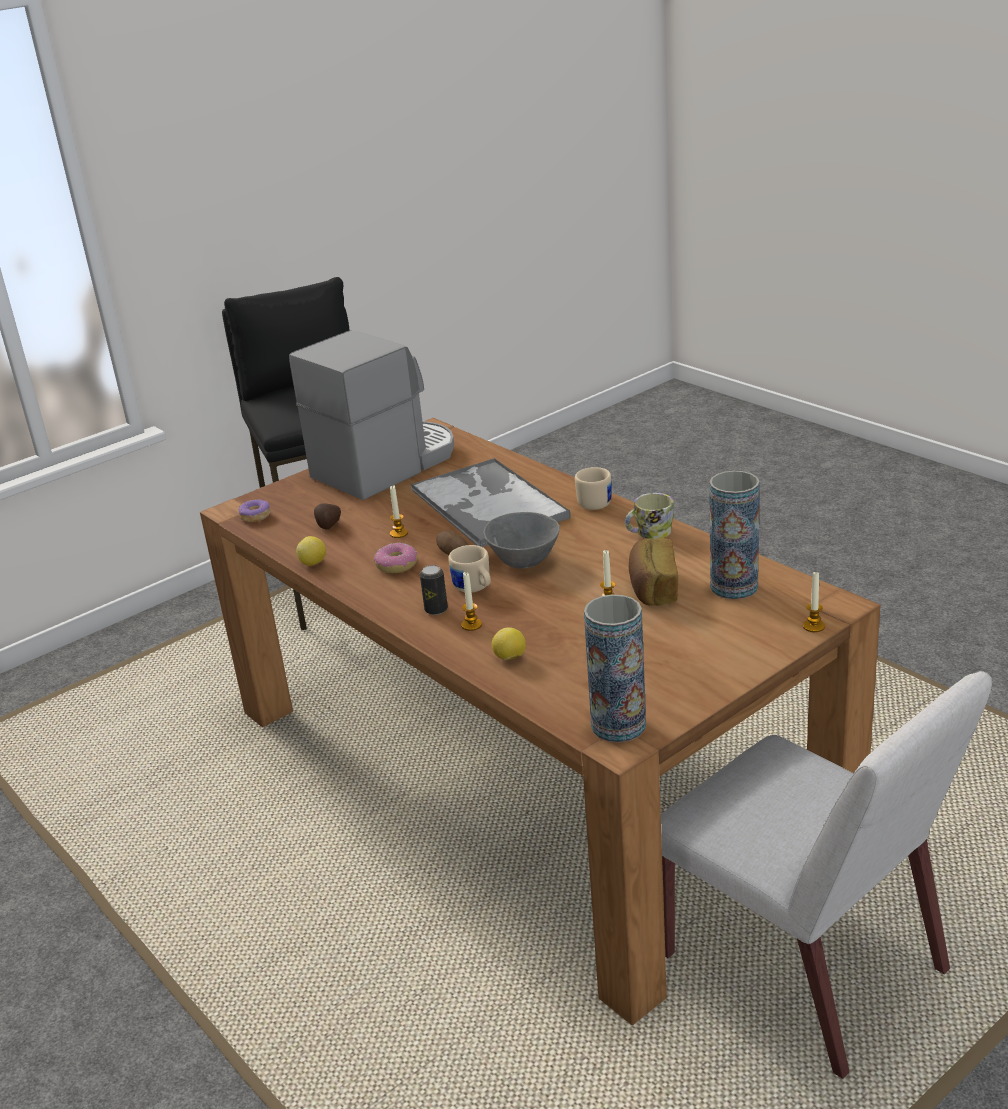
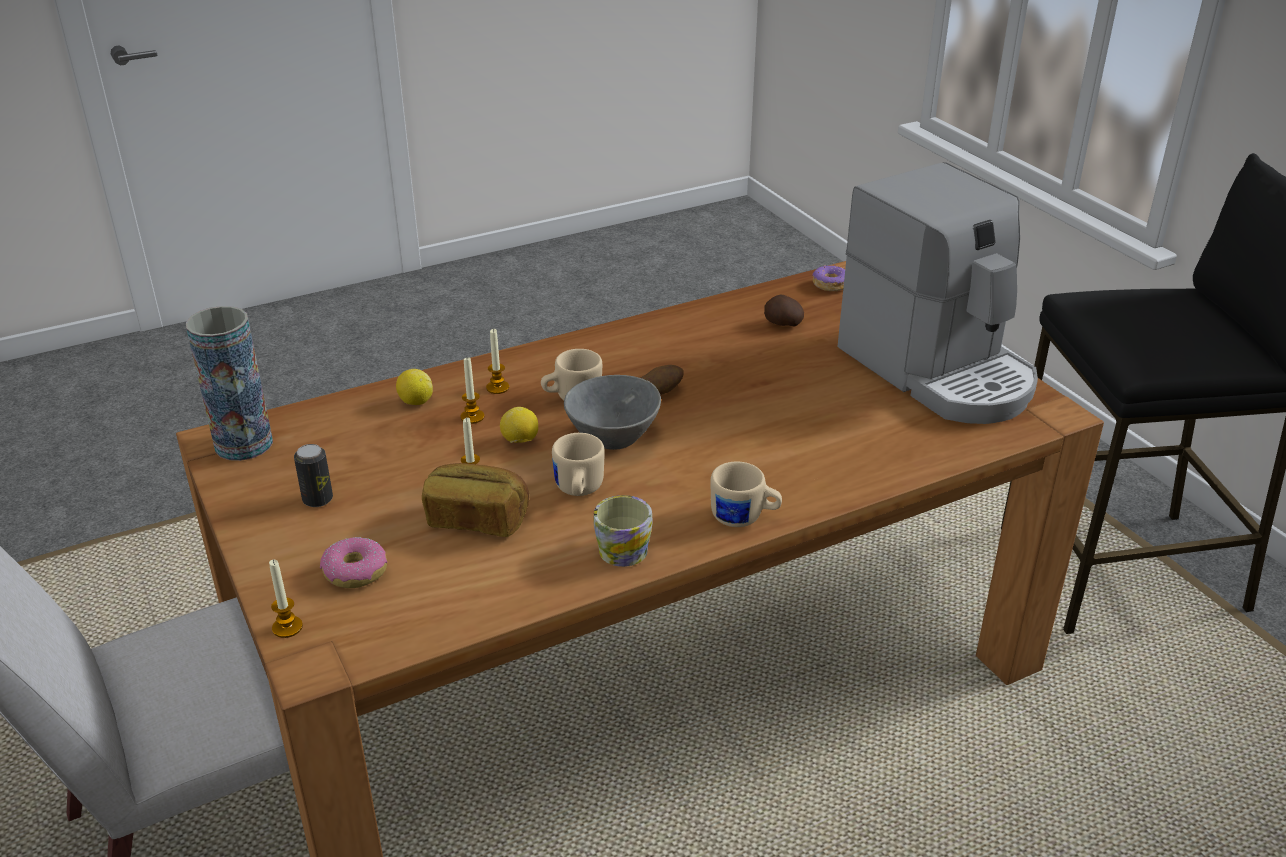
camera: 100 degrees right, 5 degrees up
(313, 563) = (697, 312): lemon -> lemon (520, 441)
(397, 565) = (659, 357): donut -> donut (355, 572)
(399, 533) = (737, 364): candle -> candle (472, 417)
(436, 609) = (545, 371): can -> can (318, 499)
(487, 504) = (784, 432): tray -> none
(597, 560) = (577, 491): none -> beige mug
(734, 586) = (431, 586): vase -> none

